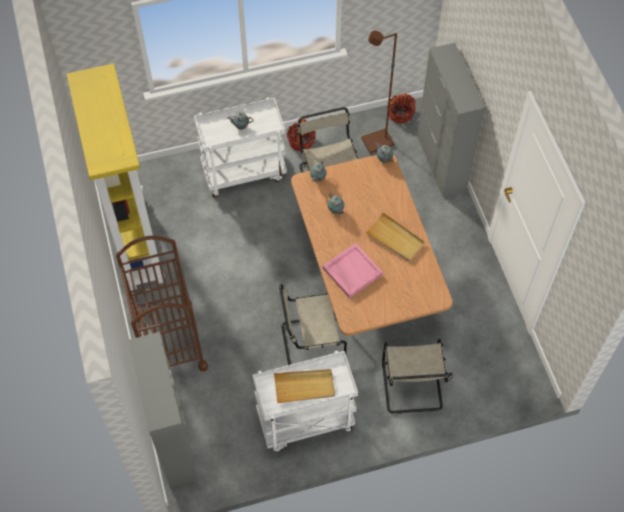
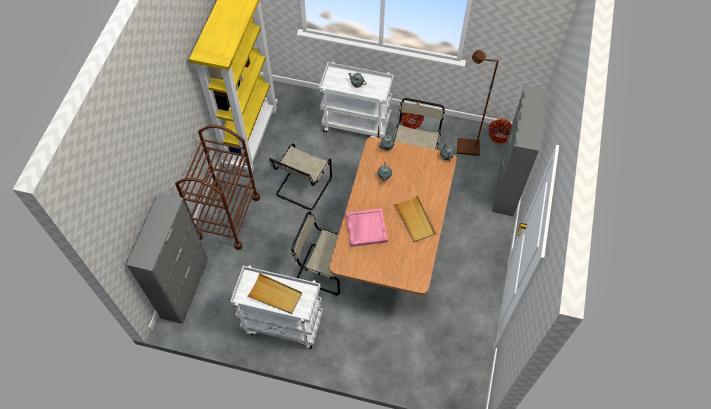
camera: 30 degrees right, 0 degrees up
(412, 388) = (376, 342): beige chair -> beige chair (302, 188)

